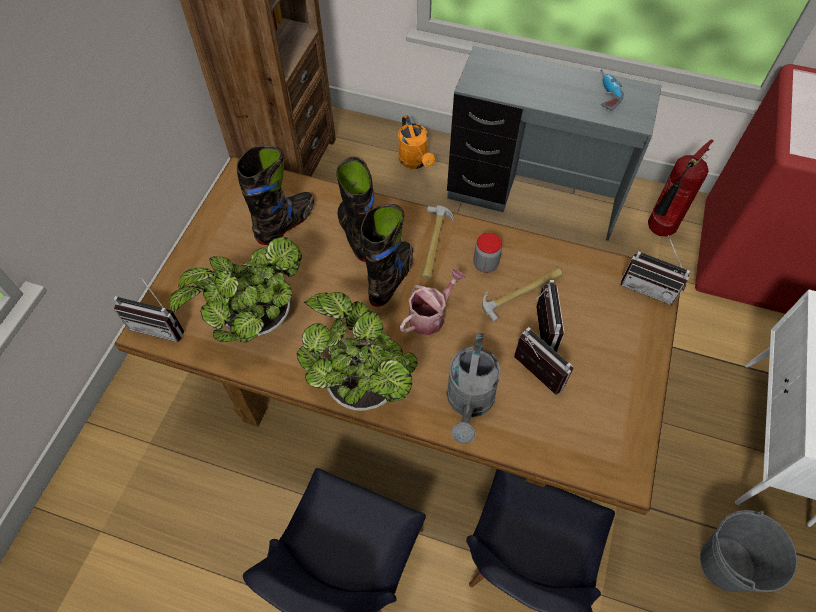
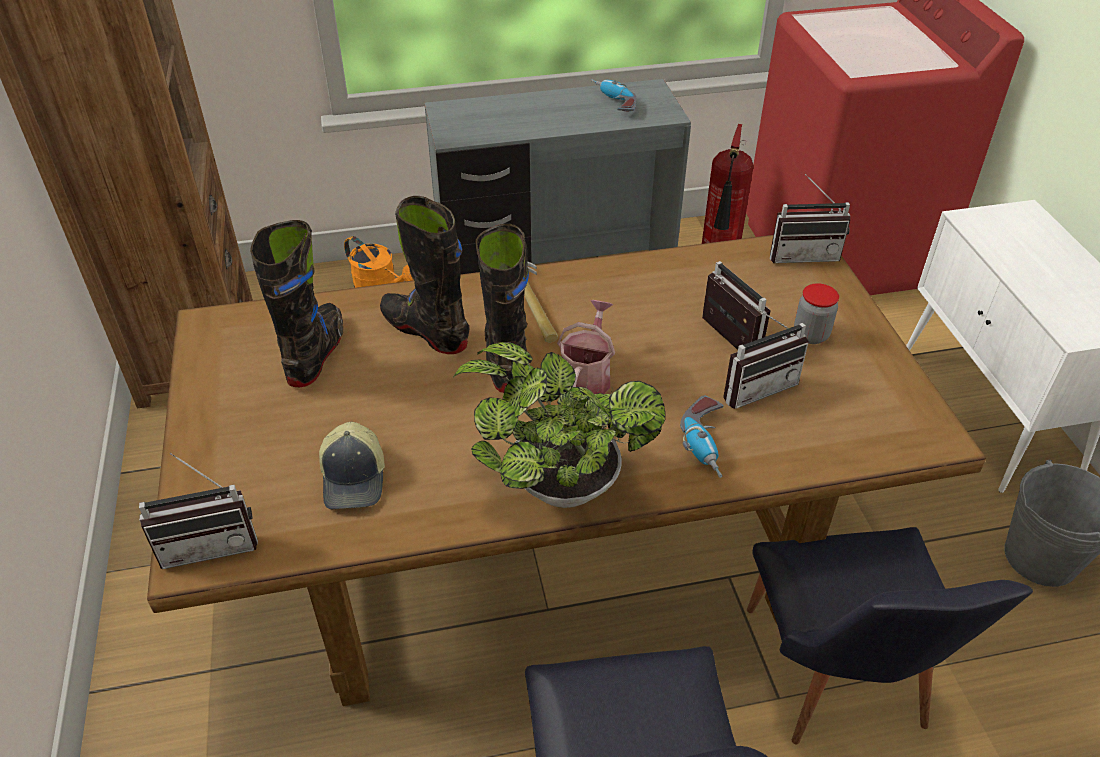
camera: 30 degrees left, 15 degrees down
(255, 321) = (355, 478): potted plant -> cap
(469, 403) = (708, 444): grey watering can -> power drill
(485, 264) = (609, 301): jar -> jar (810, 335)
(522, 293) = (674, 312): hammer -> none
(533, 376) = (755, 386): radio -> radio turned 135 degrees clockwise

